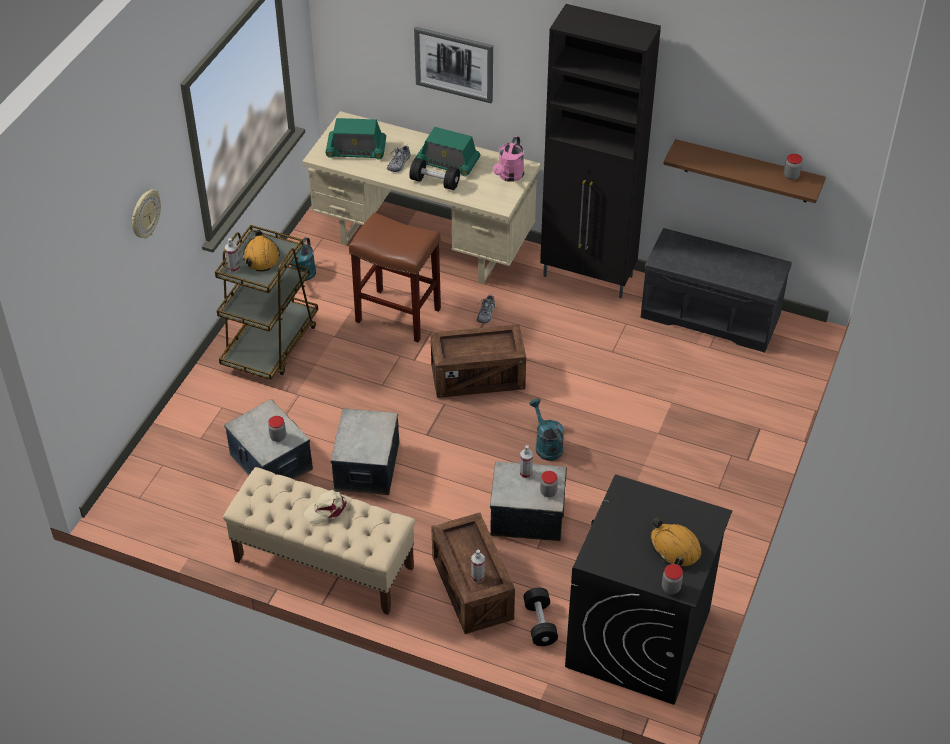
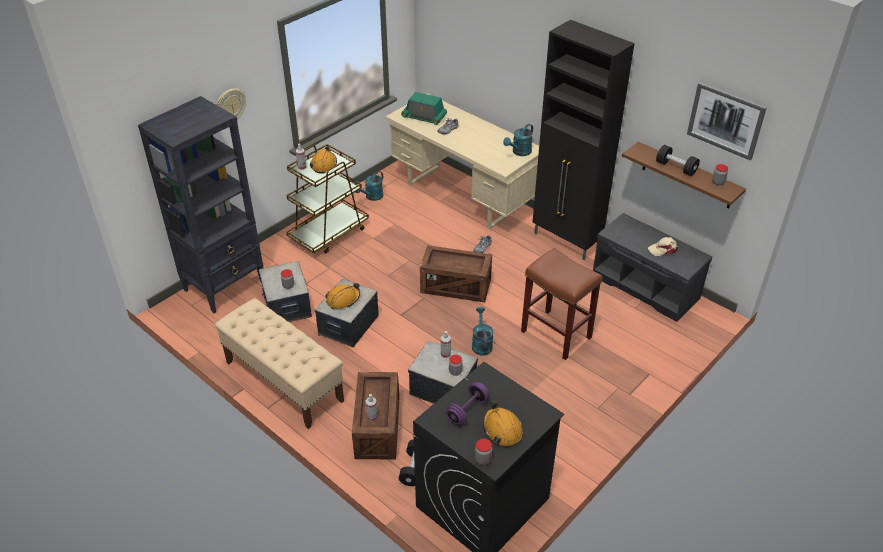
camera: 20 degrees right, 5 degrees down
(170, 457) = (225, 285): none -> black bookcase
(326, 509) = (283, 337): beige cap -> beige cap (663, 249)
(361, 436) = (343, 299): none -> orange hard hat
(397, 315) = (421, 235): brown stool -> brown stool (555, 334)
(434, 182) = (465, 145): black dumbbell -> black dumbbell (676, 168)
(447, 162) = (481, 136): radio -> none
(454, 64) = (497, 64): picture -> picture (725, 120)
(509, 176) = (519, 152): pink watering can -> turquoise watering can
(626, 538) = (467, 411): none -> purple dumbbell

